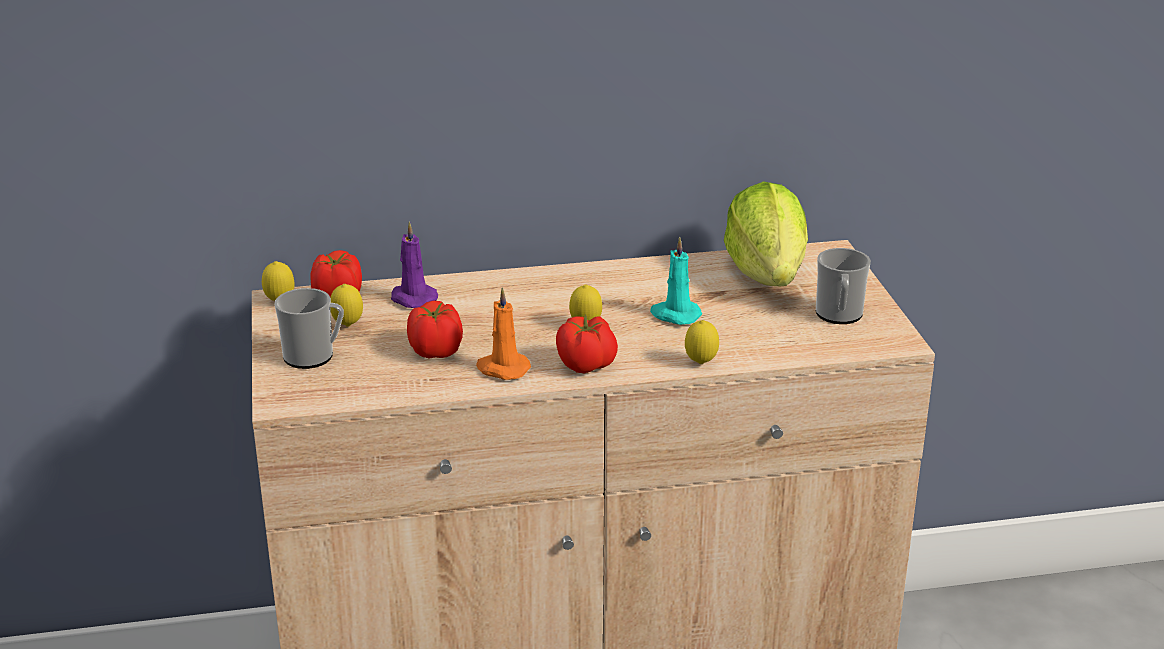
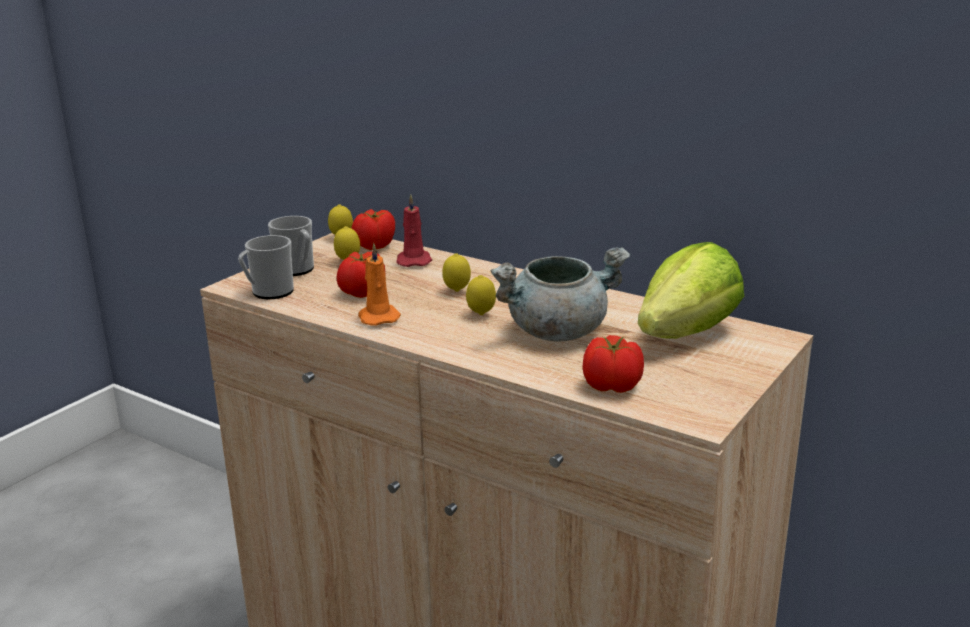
camera: 45 degrees right, 5 degrees down
(412, 298) = (414, 261): purple candle -> red candle
(587, 365) = (431, 337): tomato -> tomato (613, 387)
(674, 315) = (557, 331): turquoise candle -> grey cooking pot
(700, 363) = (509, 368): lemon -> lemon (457, 291)
(839, 316) = (688, 382): mug -> mug (268, 293)

